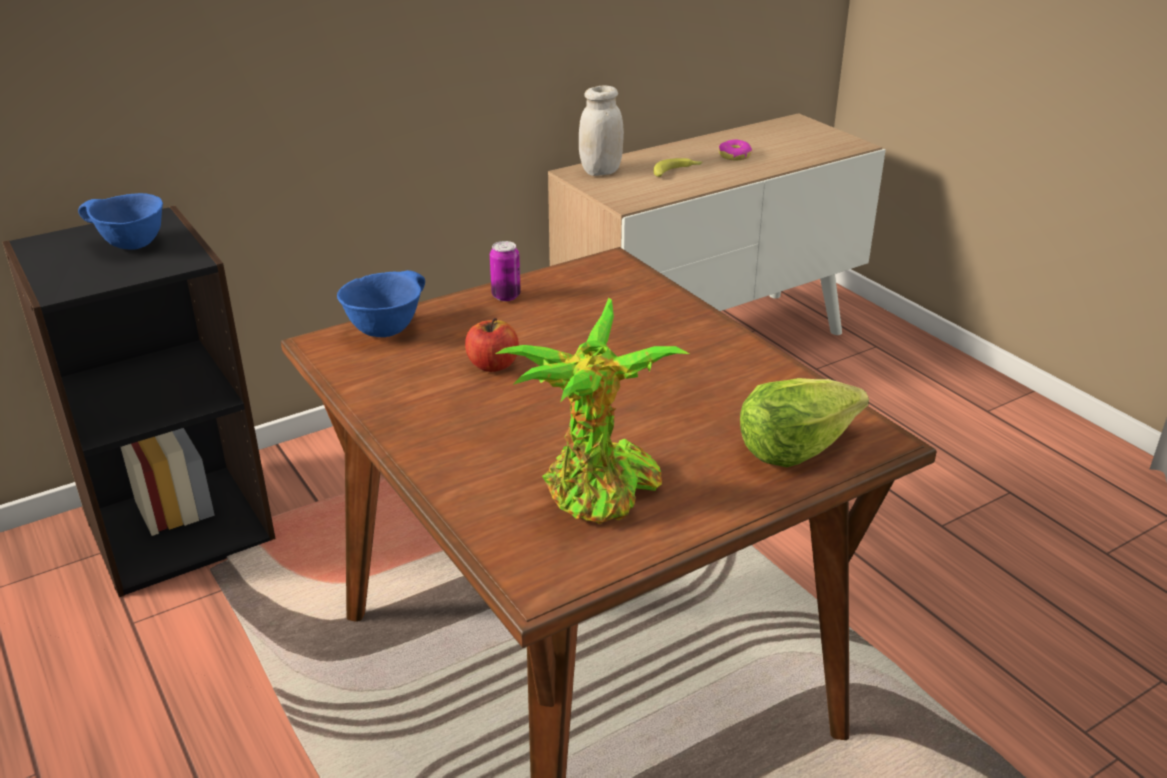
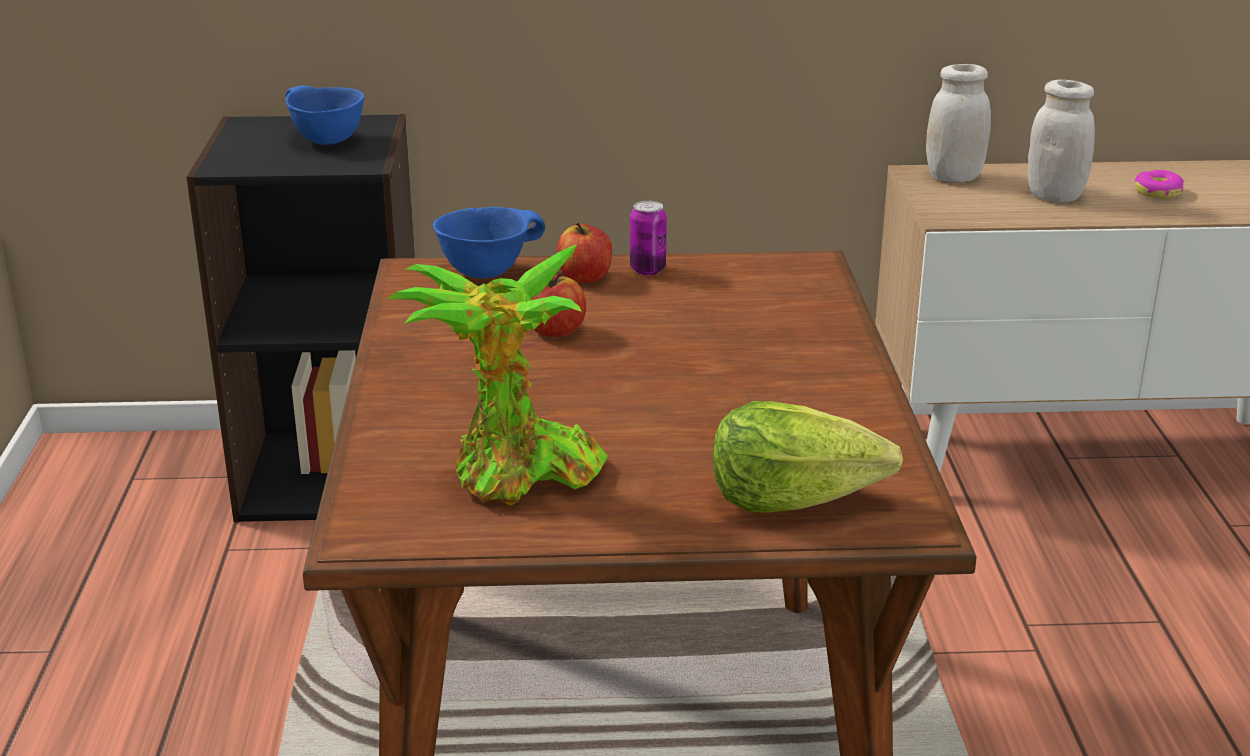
camera: 30 degrees right, 5 degrees down
(466, 314) = (585, 277): none -> apple
(677, 172) = (1054, 196): banana -> white jar

